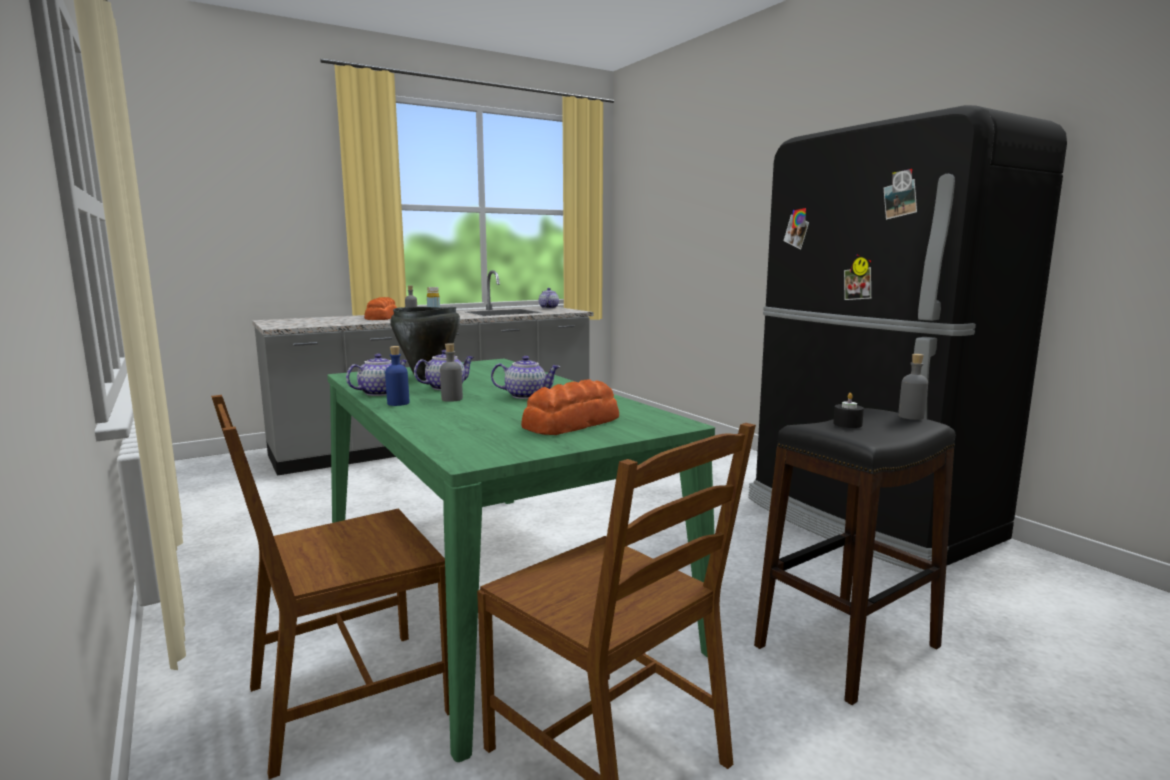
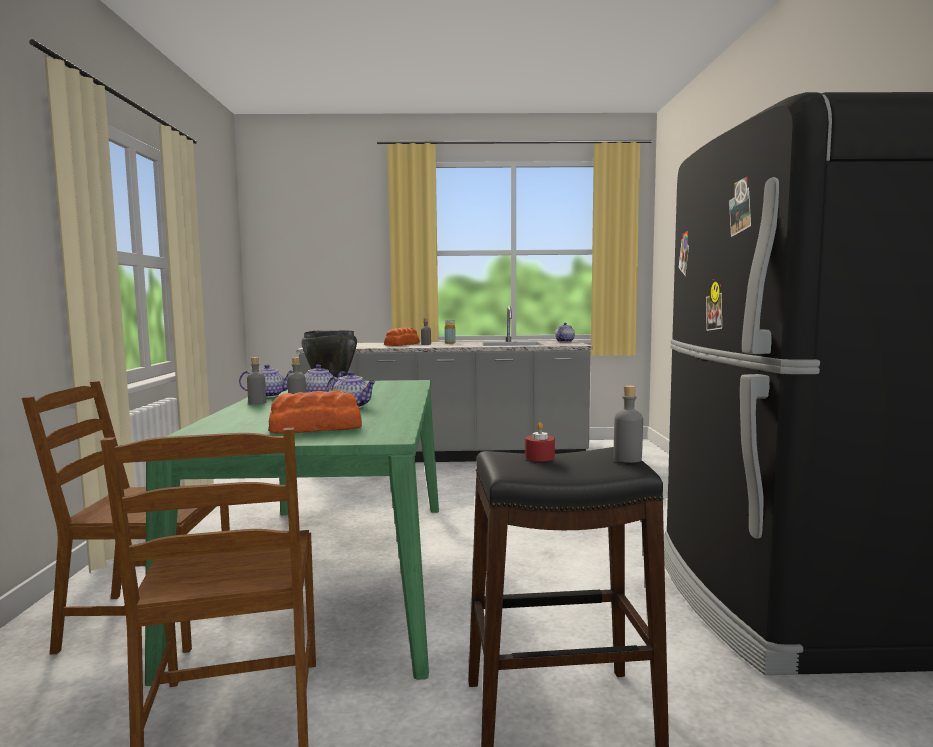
camera: 30 degrees right, 5 degrees down
(398, 403) = (257, 403): blue bottle -> grey bottle
(847, 424) = (540, 457): black candle -> red candle

